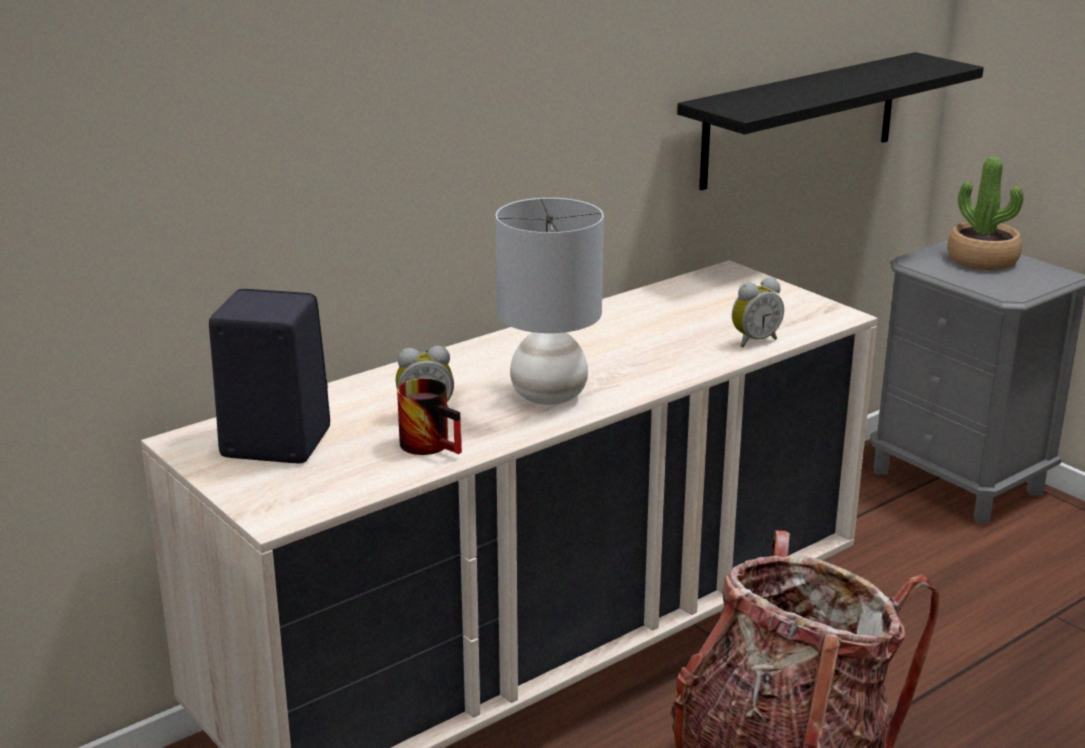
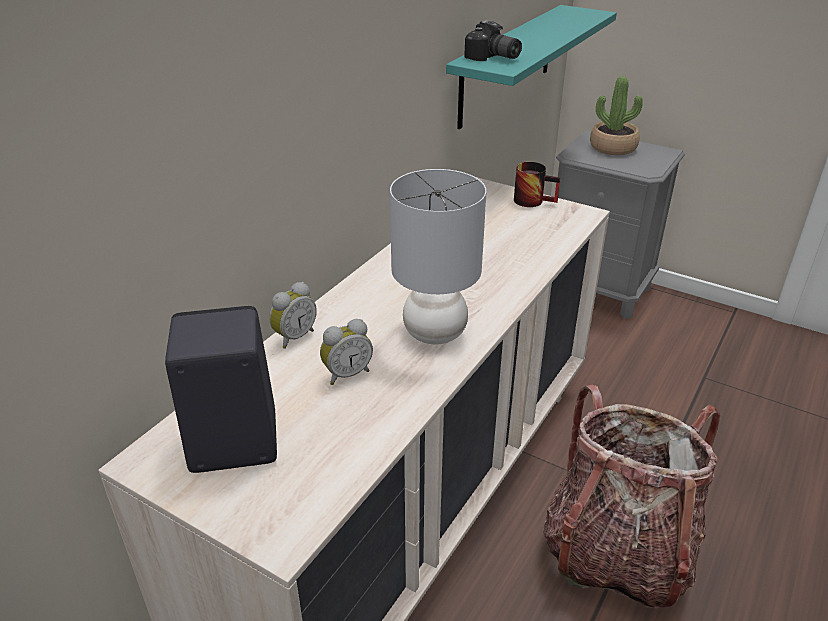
camera: 20 degrees left, 10 degrees up
(434, 444) = (375, 409): mug -> mug (534, 200)
(742, 101) = (492, 58): none -> camera
(753, 340) = (545, 247): alarm clock -> alarm clock (293, 337)
(800, 120) = (507, 65): black shelf -> turquoise shelf

